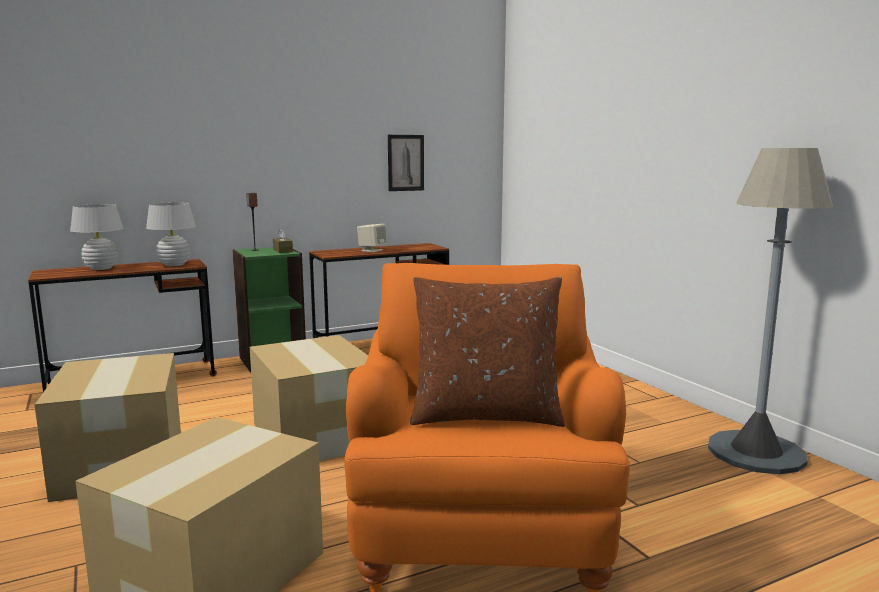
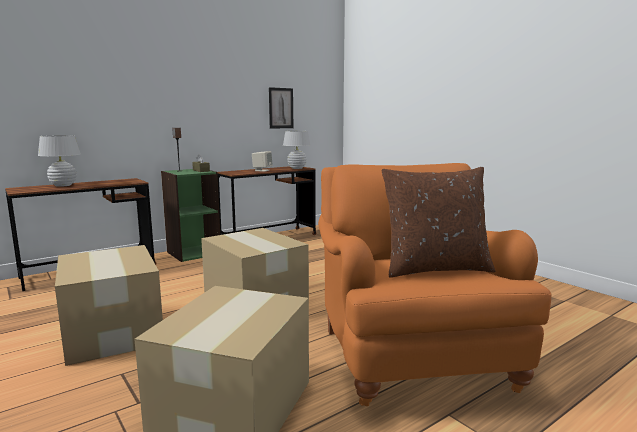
camera: 10 degrees left, 0 degrees up
(174, 265) = (121, 182): white table lamp -> white table lamp (297, 168)
(756, 452) = (556, 291): grey floor lamp -> none

